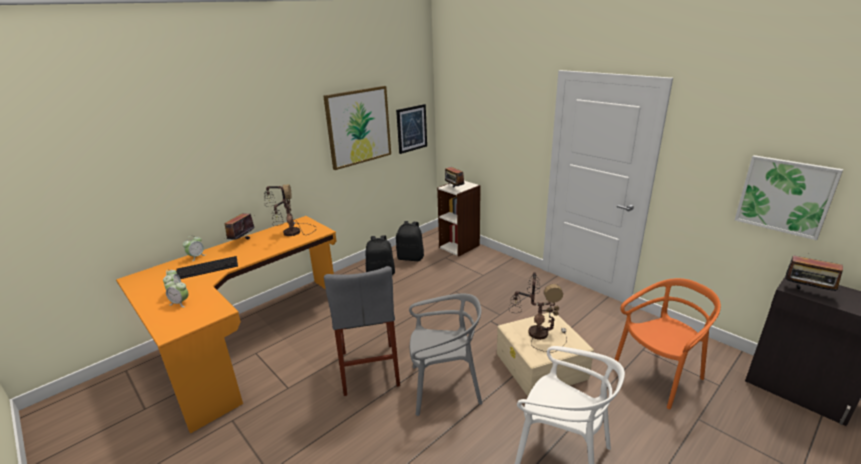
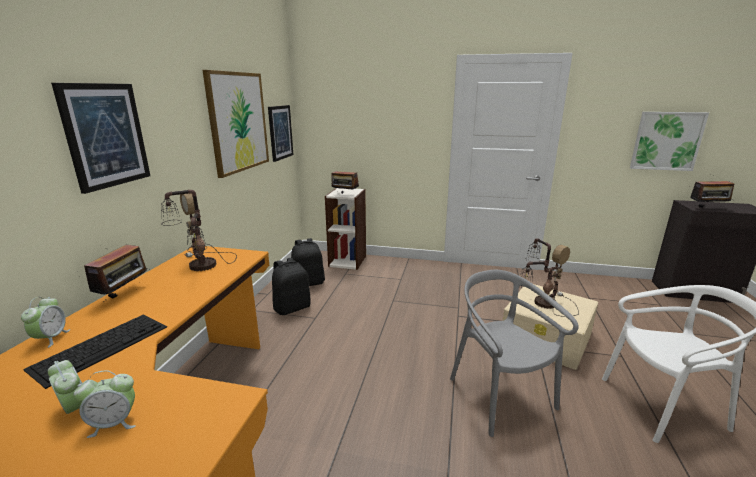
camera: 35 degrees left, 5 degrees down
(242, 149) = (105, 135): none -> picture
(242, 241) = (124, 294): radio -> radio turned 150 degrees counterclockwise
(369, 368) = (399, 414): grey stool -> none
(444, 387) = (499, 396): grey chair -> grey chair turned 75 degrees counterclockwise
(659, 376) = (623, 312): orange chair -> none

